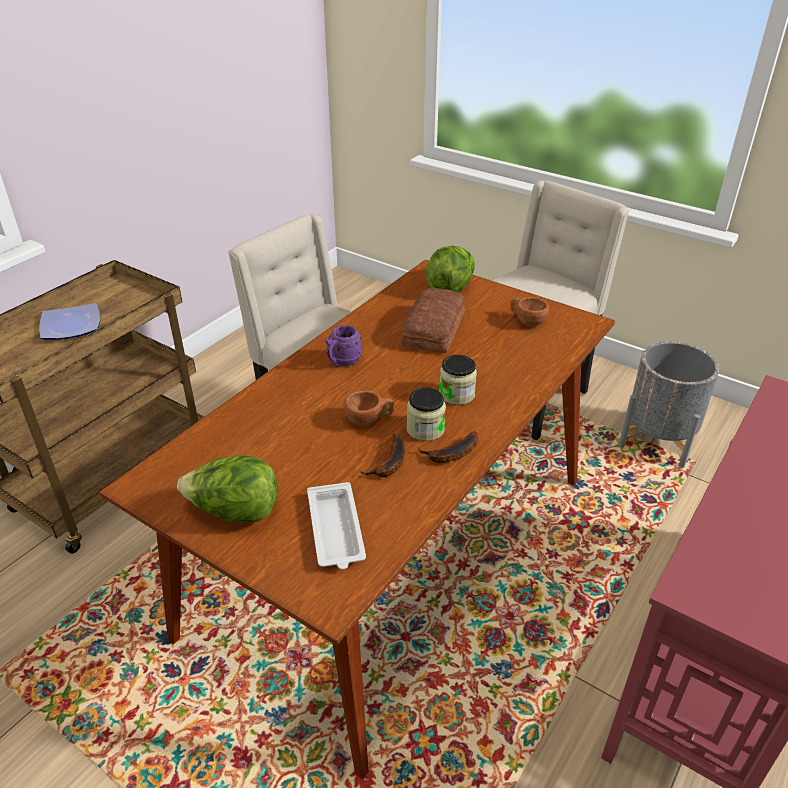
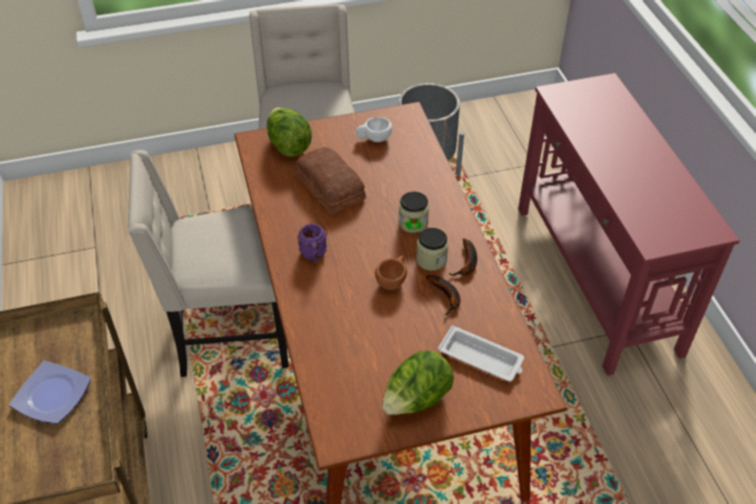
camera: 50 degrees left, 10 degrees up
(526, 321) = (373, 138): brown cup -> white cup

